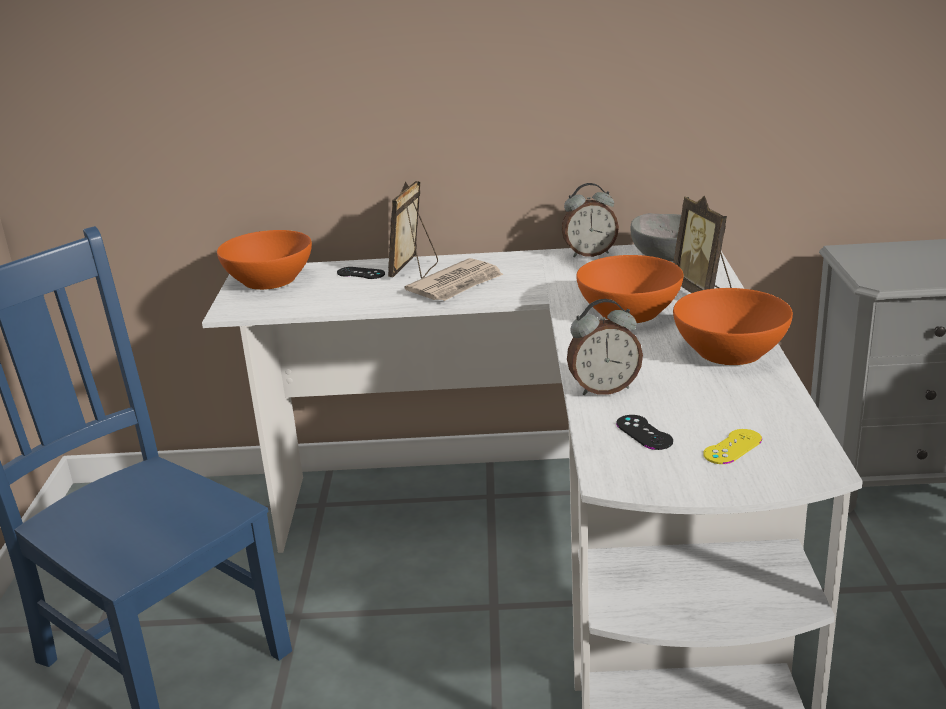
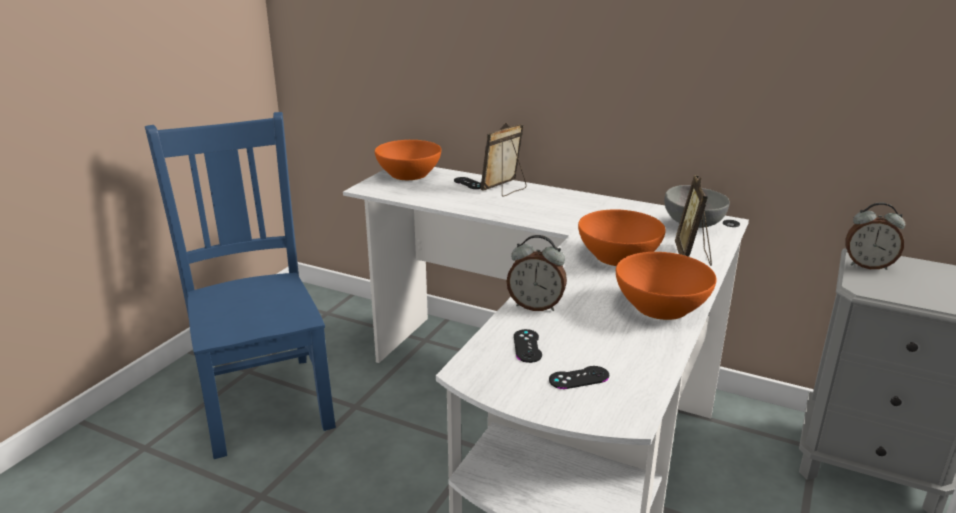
camera: 25 degrees right, 0 degrees up
(457, 285) = (521, 206): newspaper -> none
(589, 254) = (638, 207): alarm clock -> alarm clock (868, 265)
(732, 447) = (579, 378): yellow game controller -> black game controller

